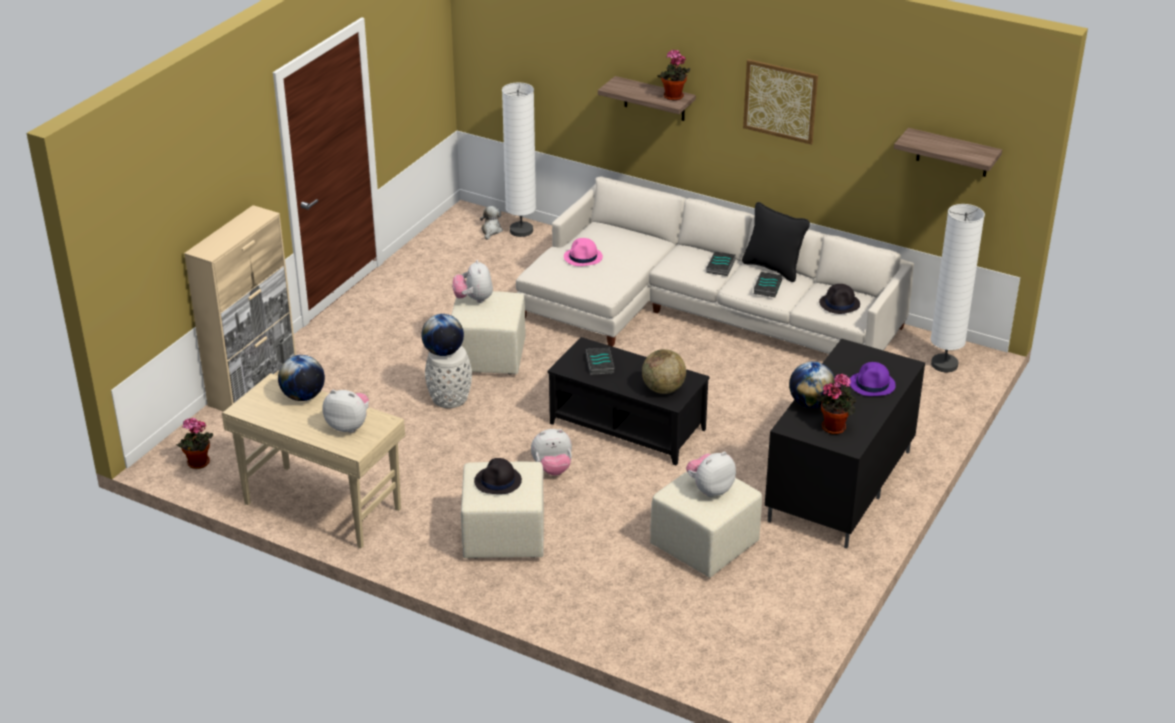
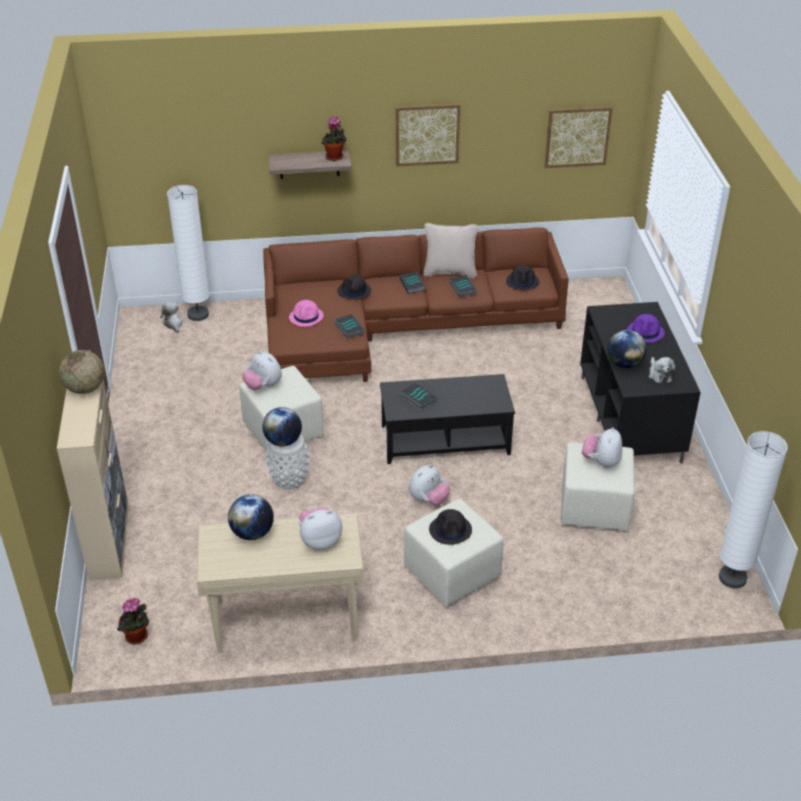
camera: 35 degrees left, 5 degrees up
(611, 281) = (348, 328): none -> book
(655, 251) = (354, 291): none -> black hat
(663, 389) = (484, 398): globe -> globe (85, 389)
(699, 308) = (396, 324): white sofa -> brown sofa
(773, 268) = (449, 272): black pillow -> beige pillow
(835, 427) = (659, 374): potted plant -> plush toy
(944, 365) = (598, 300): white floor lamp -> white floor lamp (732, 578)
(952, 153) = (577, 136): shelf -> picture

